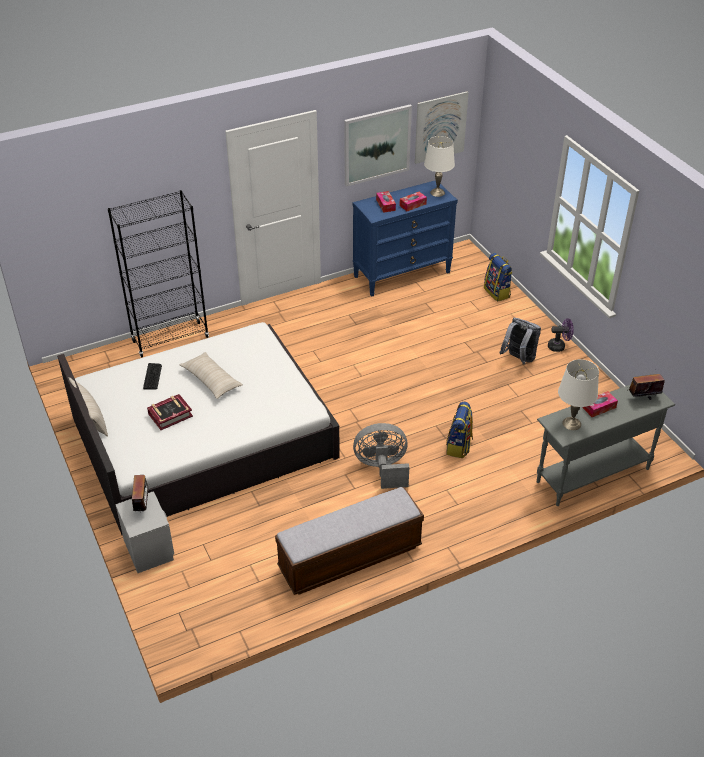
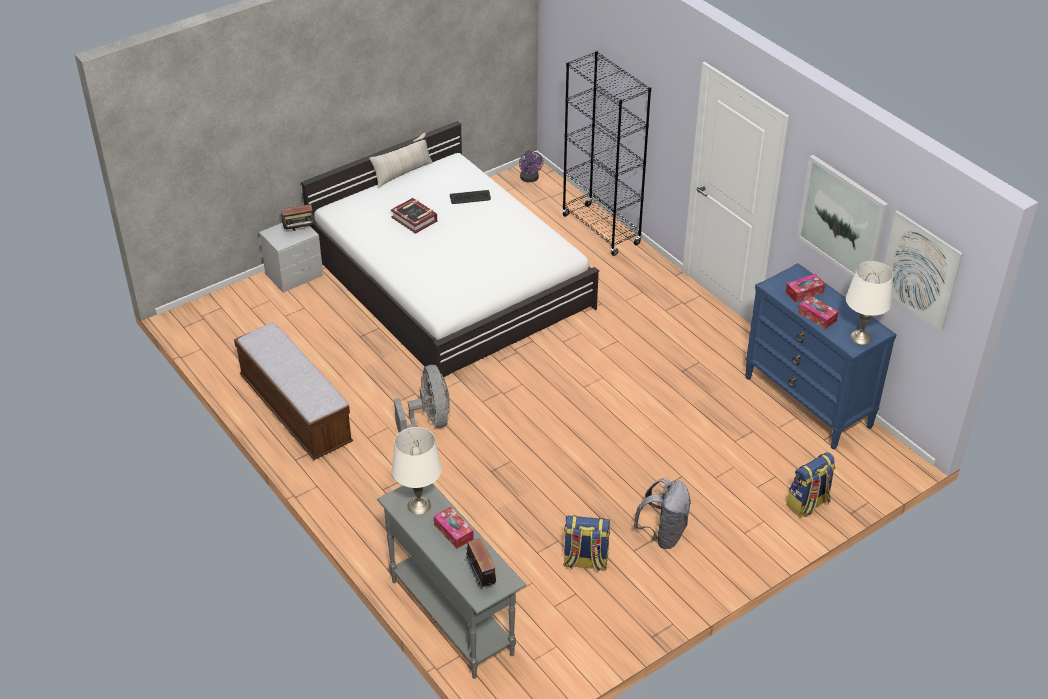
camera: 80 degrees right, 0 degrees up
(211, 380) = (473, 236): beige pillow -> none
(459, 446) = (478, 484): backpack -> backpack (585, 562)
(559, 346) = (706, 578): purple fan -> purple fan (530, 179)

